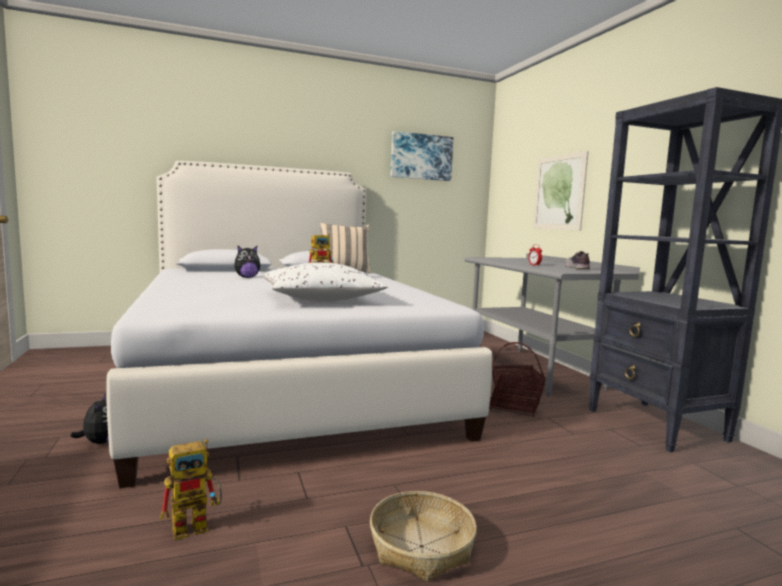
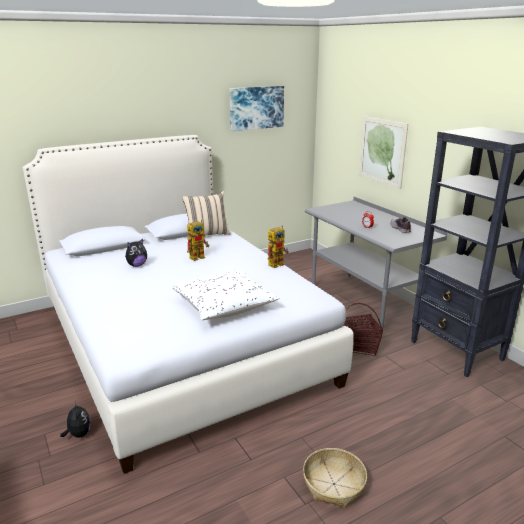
camera: 10 degrees left, 15 degrees up
(198, 525) = (194, 493): toy robot -> toy robot (277, 263)

